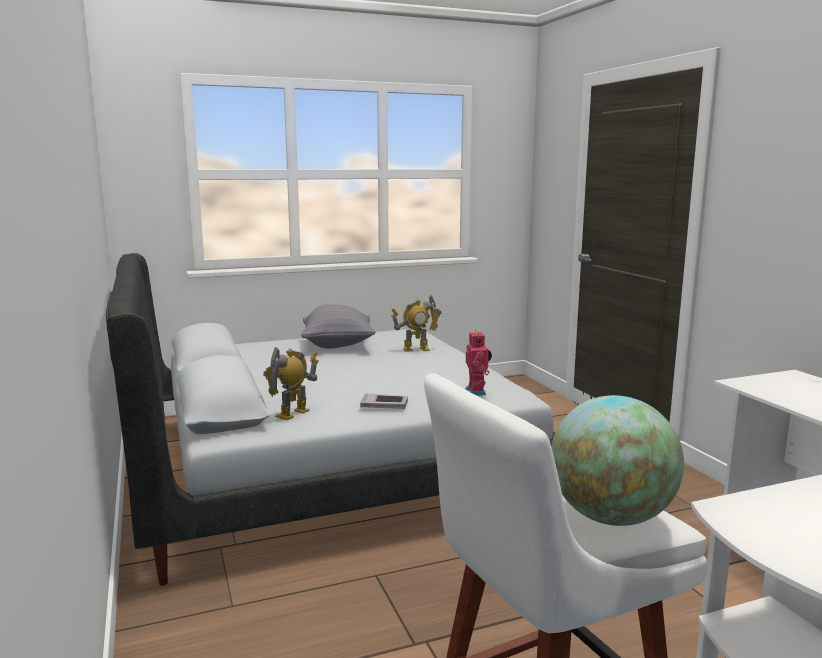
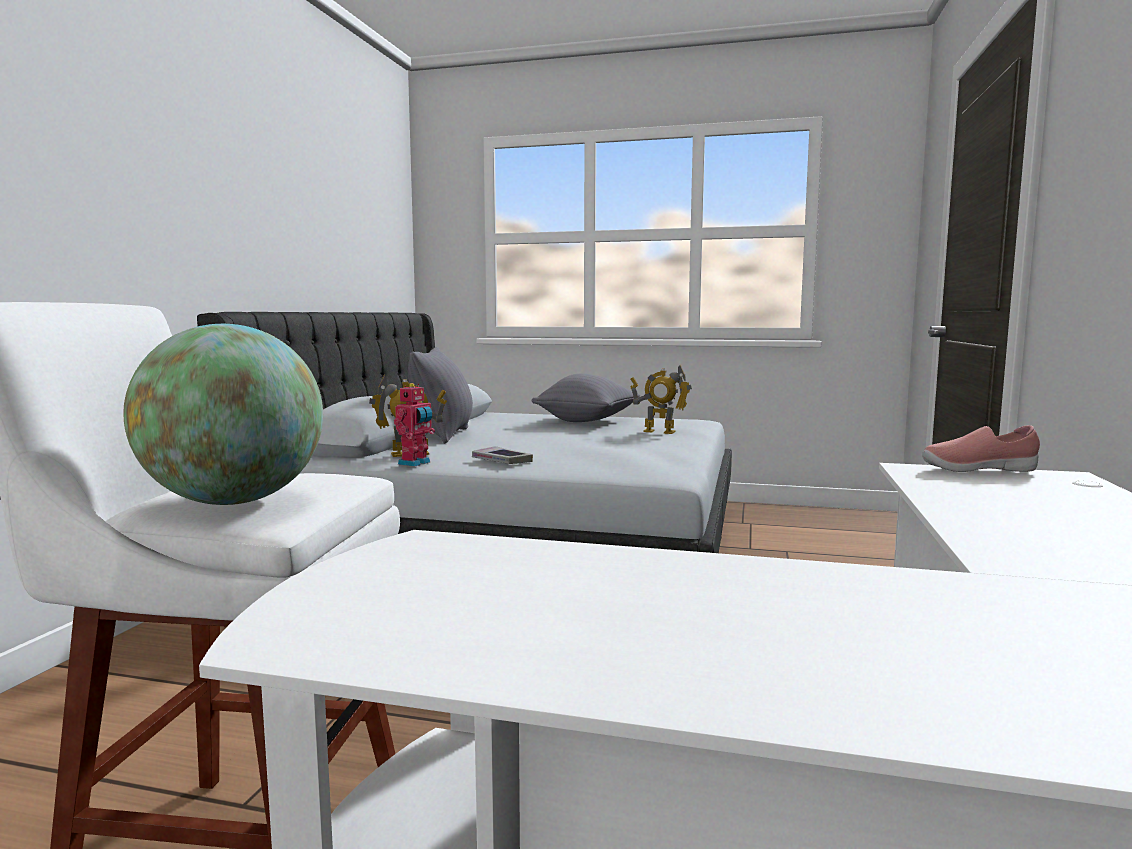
camera: 35 degrees right, 5 degrees down
(261, 384) = (443, 435): none -> grey pillow
(477, 392) = (621, 464): toy robot -> toy robot (416, 463)
(763, 379) = (977, 471): none -> pink shoe

